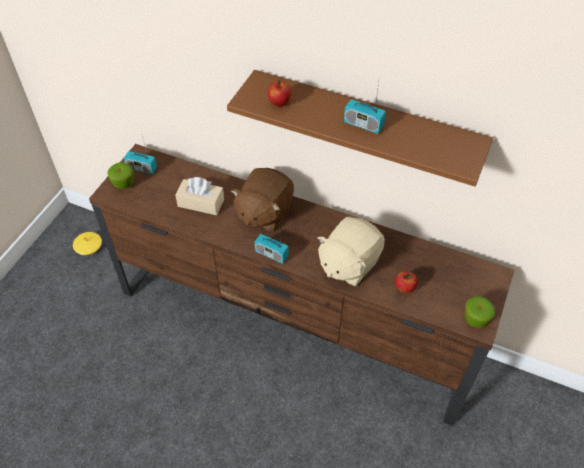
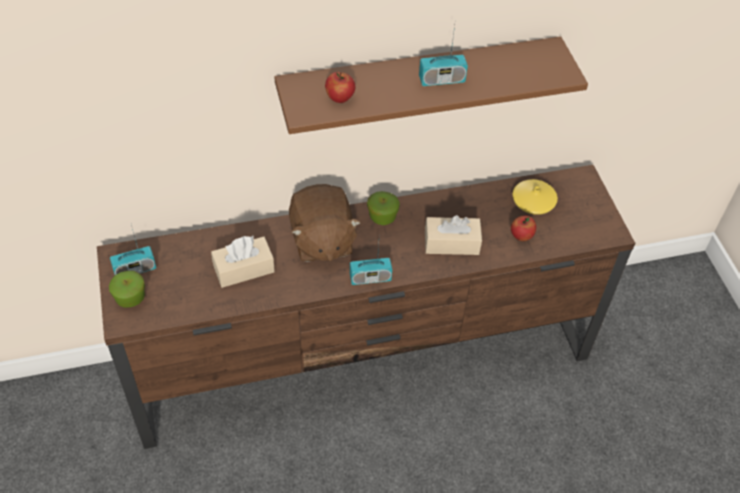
camera: 40 degrees left, 0 degrees up
(88, 246) = (45, 423): yellow vase -> yellow vase (533, 201)
(348, 263) = (451, 243): beige plush toy -> beige tissue box
(475, 319) = (602, 228): apple -> apple (382, 217)

